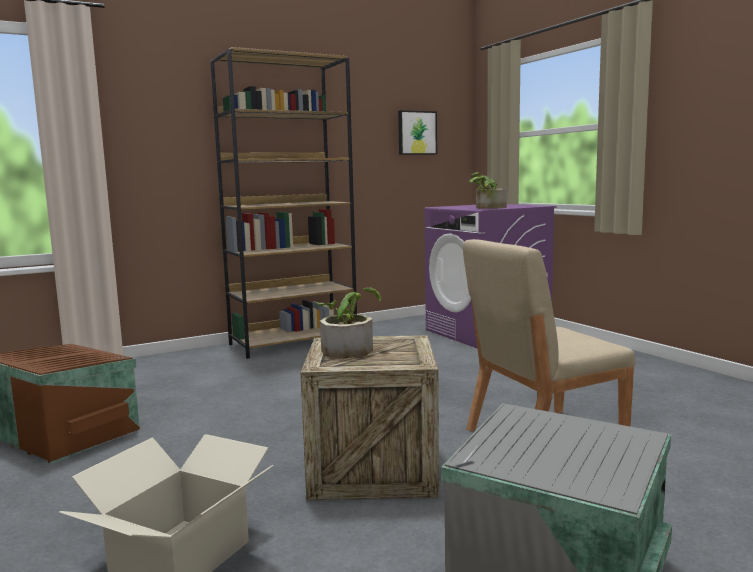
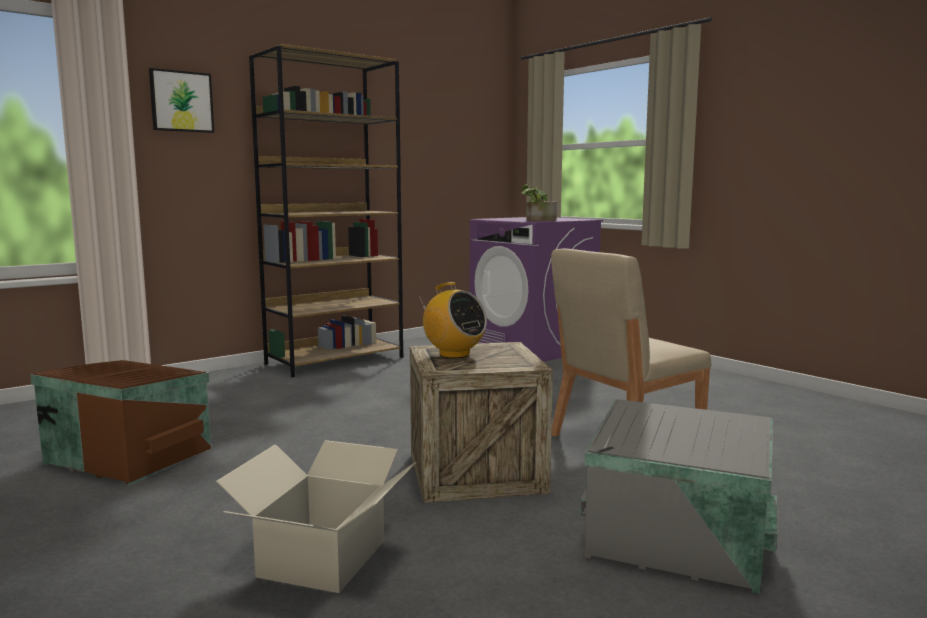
camera: 10 degrees left, 0 degrees up
(349, 348) = (454, 354): potted plant -> radio
(416, 133) = (455, 142): picture -> picture (181, 101)

